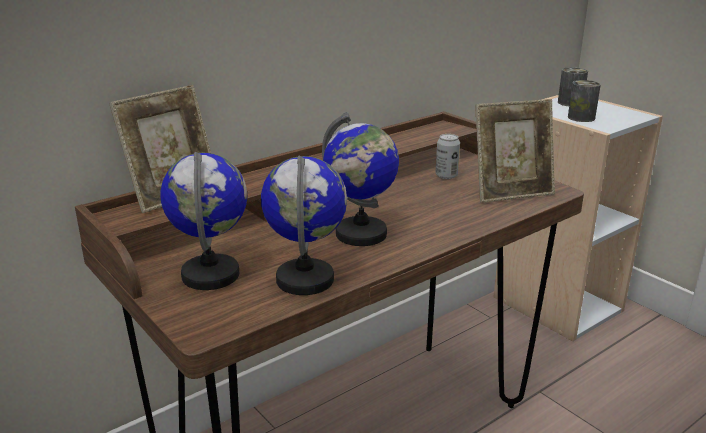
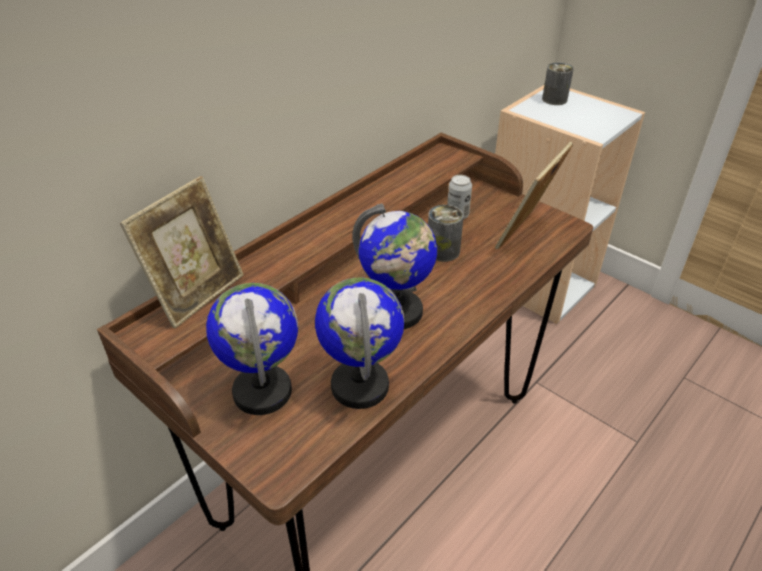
camera: 10 degrees left, 15 degrees up
(511, 193) = (526, 234): picture frame -> picture frame turned 150 degrees clockwise
(581, 118) = (570, 122): can -> can (443, 251)

